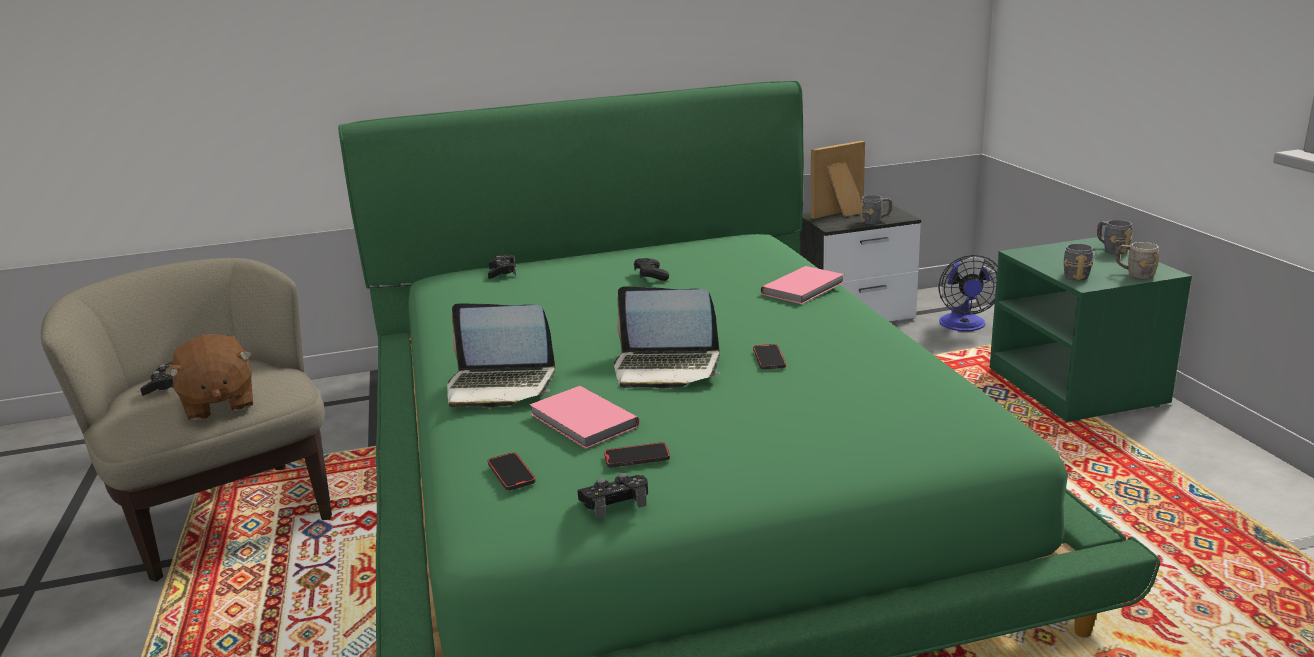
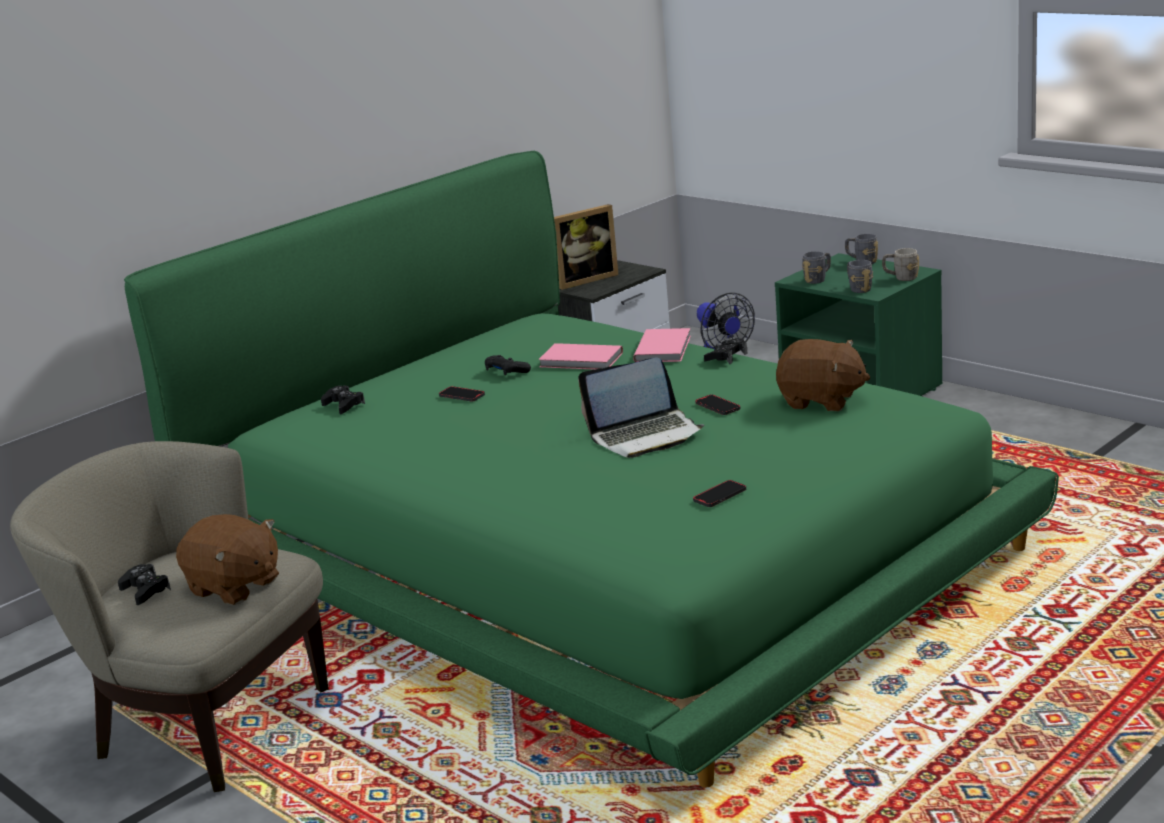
camera: 30 degrees left, 0 degrees up
(500, 386) = (524, 486): laptop -> none
(511, 474) = (640, 534): phone -> phone (462, 396)
(582, 421) = (639, 488): pink book -> pink book (581, 360)
(615, 501) = (744, 525): black game controller -> black game controller (726, 357)
(841, 214) = (585, 279): picture frame -> picture frame turned 150 degrees counterclockwise
(875, 221) = (626, 279): grey mug -> grey mug (818, 279)
(877, 383) = (821, 401): none -> brown plush toy

